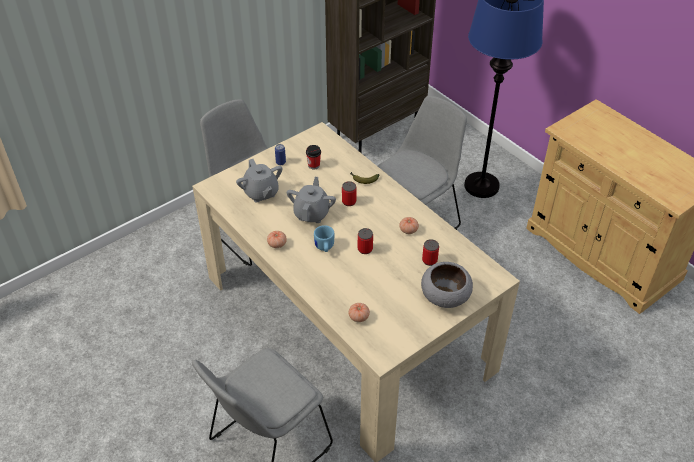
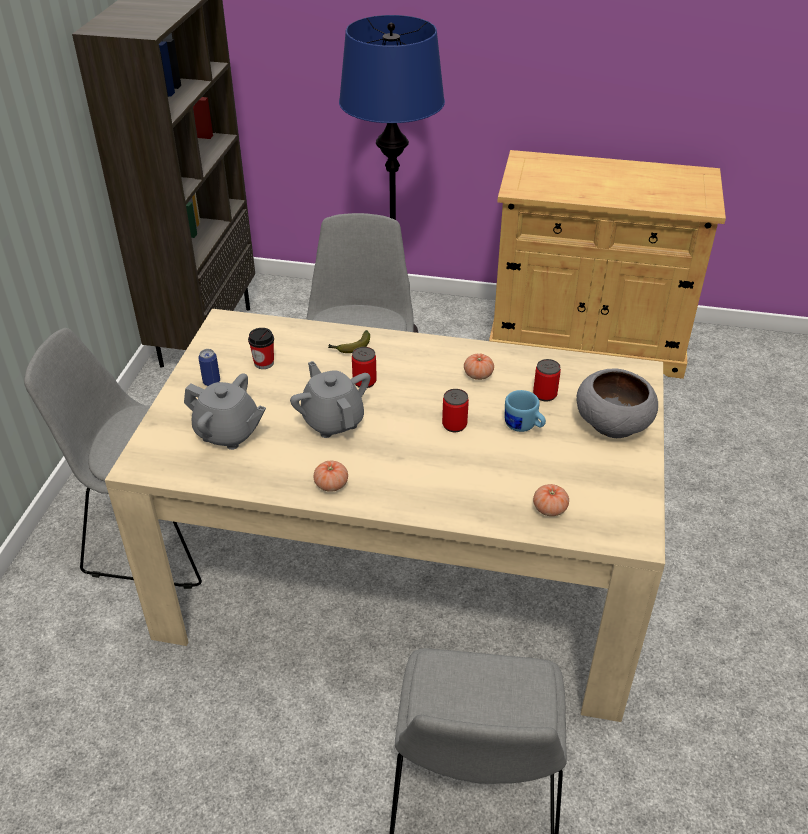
camera: 40 degrees left, 5 degrees down
(324, 248) = (401, 452): blue mug -> blue mug (524, 427)

